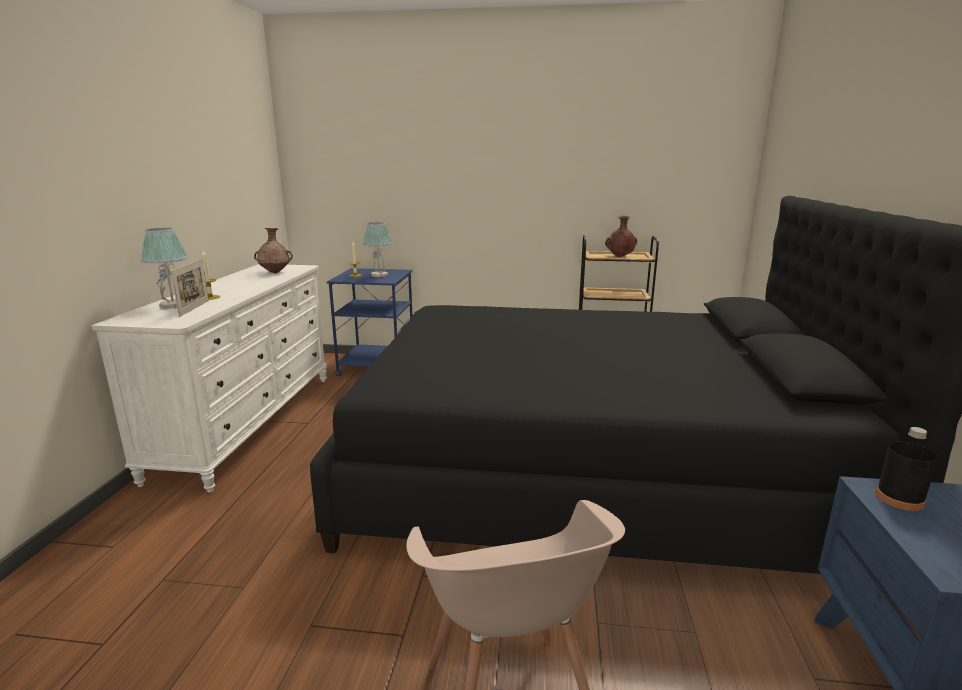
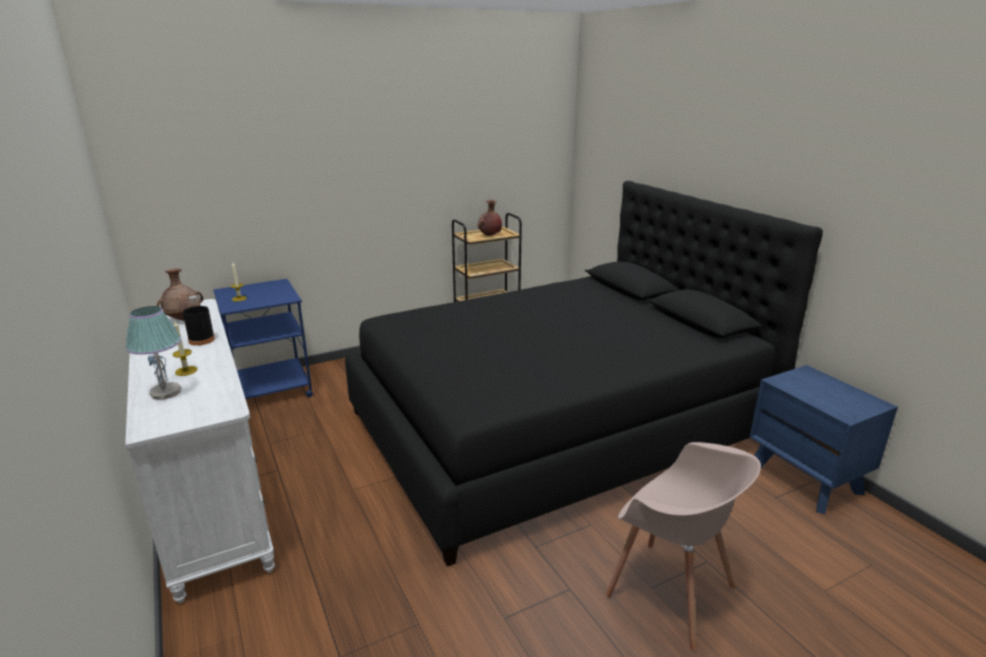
camera: 35 degrees left, 5 degrees up
(194, 308) = (202, 389): picture frame -> none
(379, 275) = (267, 293): table lamp -> none
(899, 498) = (794, 383): black bottle -> black bottle (201, 340)

